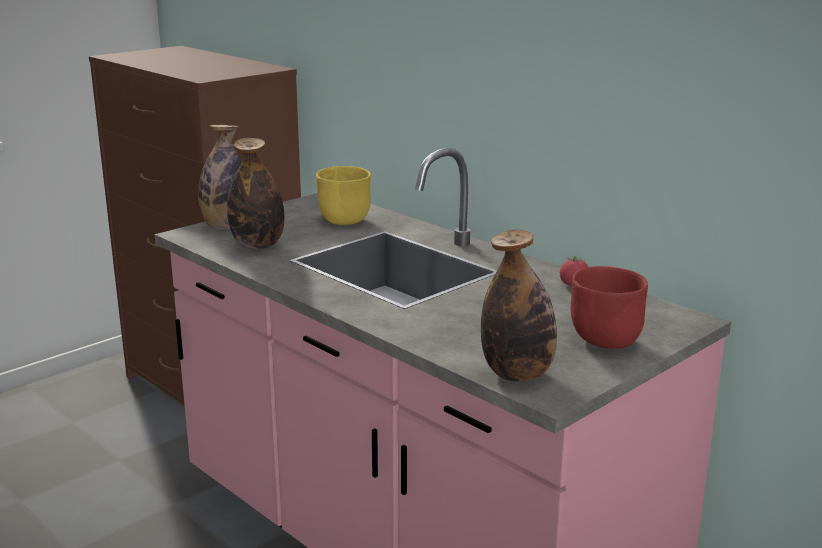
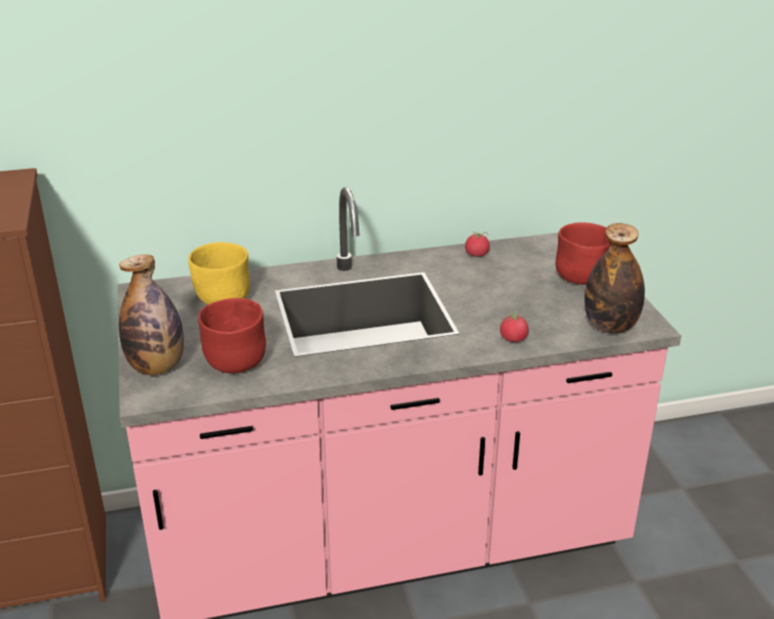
camera: 60 degrees left, 10 degrees up
(258, 245) = (235, 363): bottle -> red bowl
(424, 332) = (513, 339): none -> tomato

